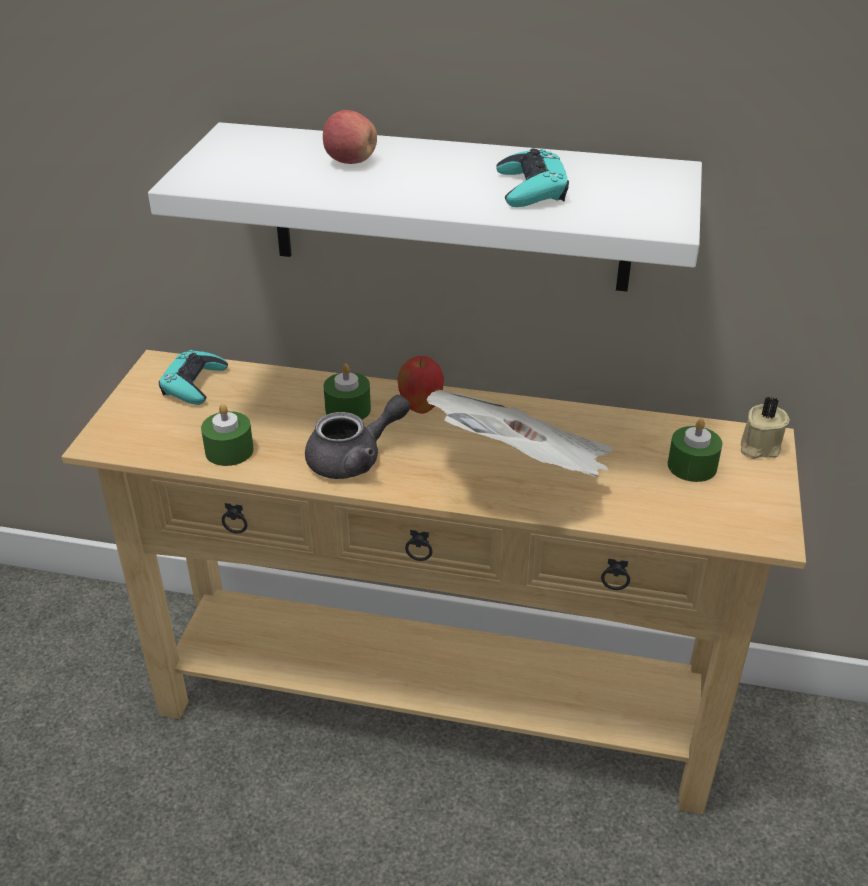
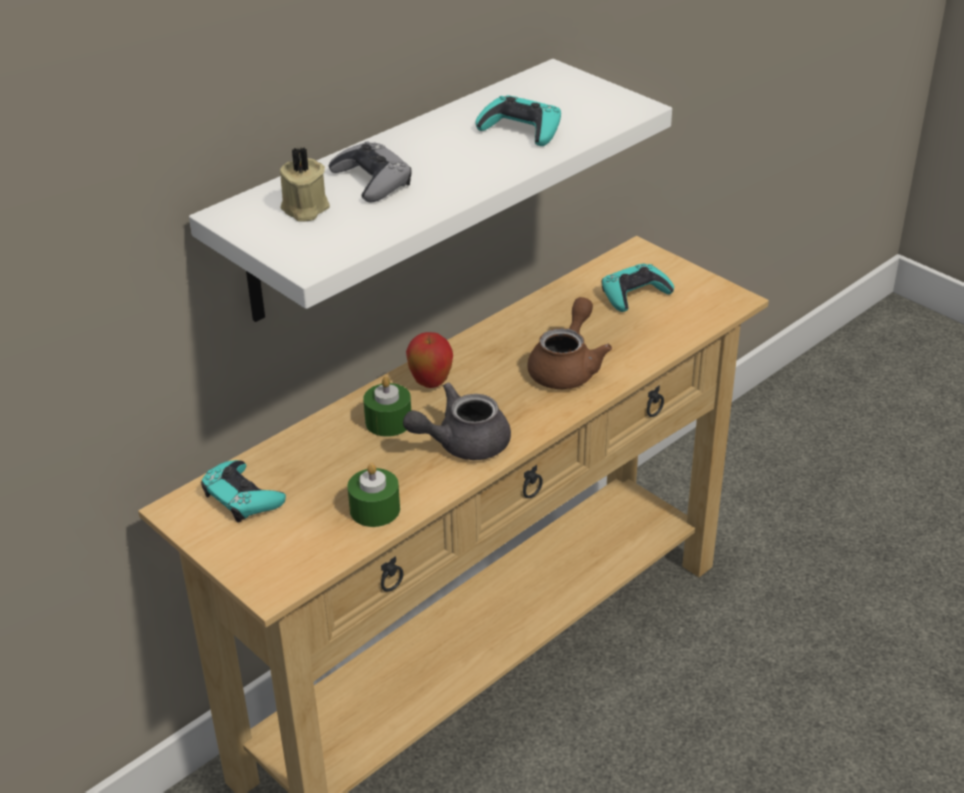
camera: 55 degrees left, 0 degrees up
(350, 161) = (372, 181): apple -> grey game controller
(355, 459) = (462, 443): grey teapot -> grey teapot turned 120 degrees counterclockwise
(525, 472) = (567, 367): newspaper -> brown teapot
(692, 466) = (635, 294): green candle -> turquoise game controller
(758, 447) = (642, 258): beige candle -> beige candle (304, 209)

